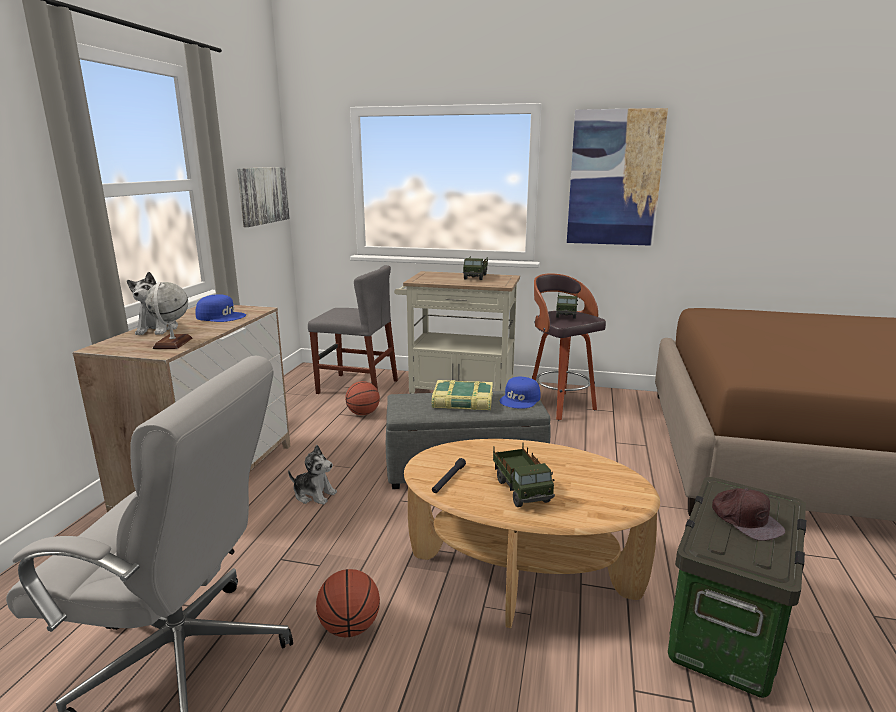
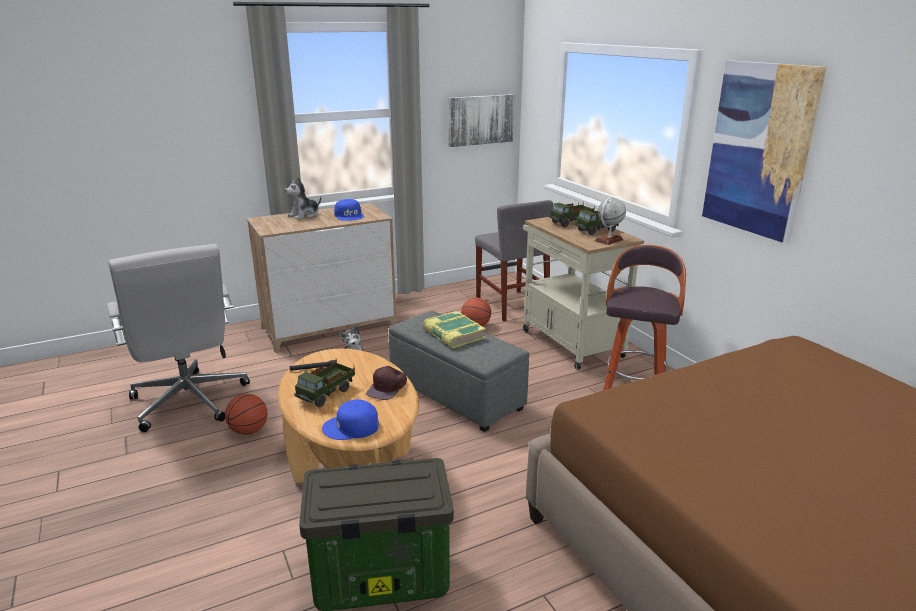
camera: 50 degrees right, 5 degrees up
(173, 343) = (286, 226): globe -> globe (609, 240)
(520, 399) = (492, 352): blue cap -> blue cap (351, 427)
(566, 314) = (645, 294): toy truck -> toy truck (571, 223)
(745, 519) = (379, 486): brown cap -> brown cap (388, 388)

